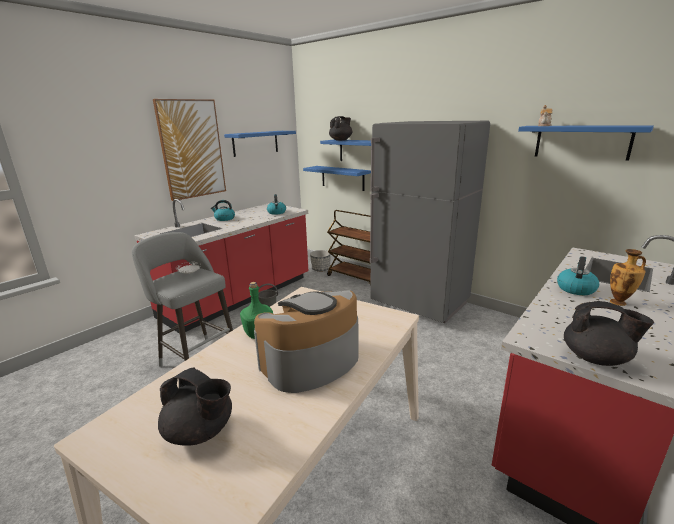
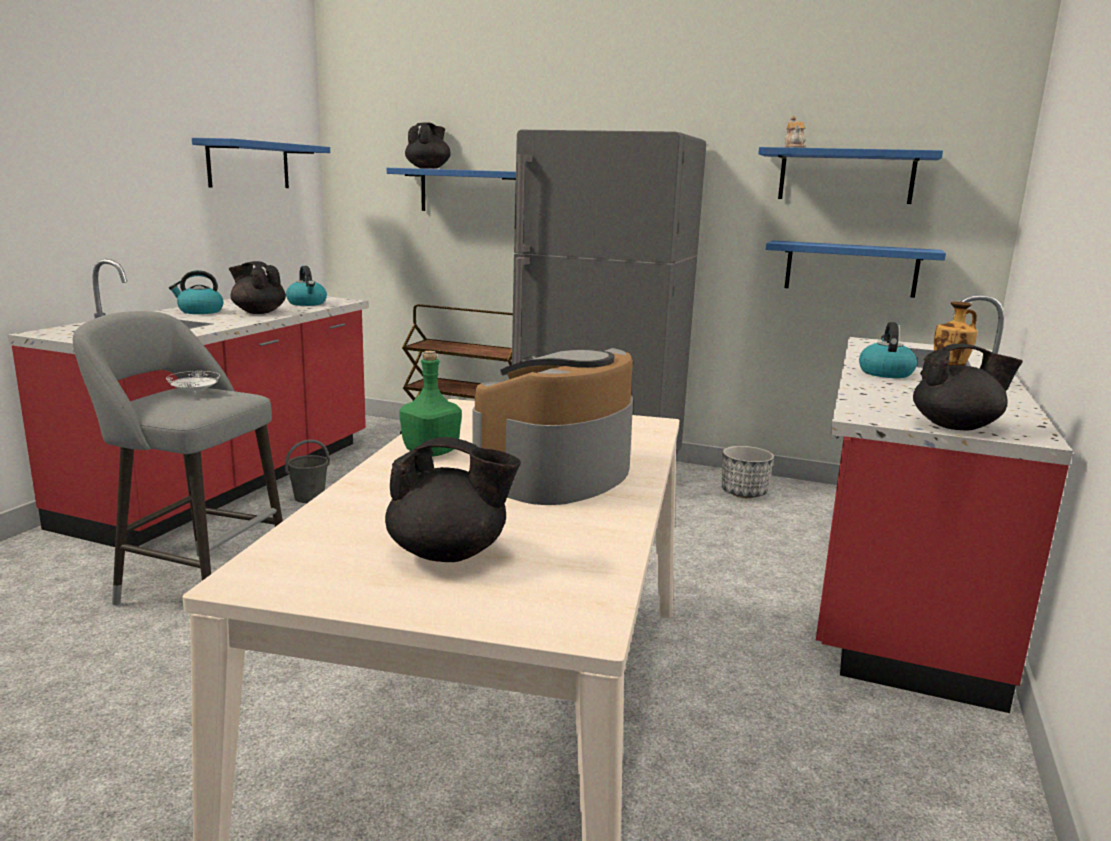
camera: 20 degrees left, 5 degrees down
(192, 149) = (129, 160): picture -> none
(249, 219) = (258, 312): none -> black teapot
(321, 269) = (382, 429): planter -> planter (744, 493)
(342, 178) = (426, 244): blue shelf -> blue shelf (851, 268)

